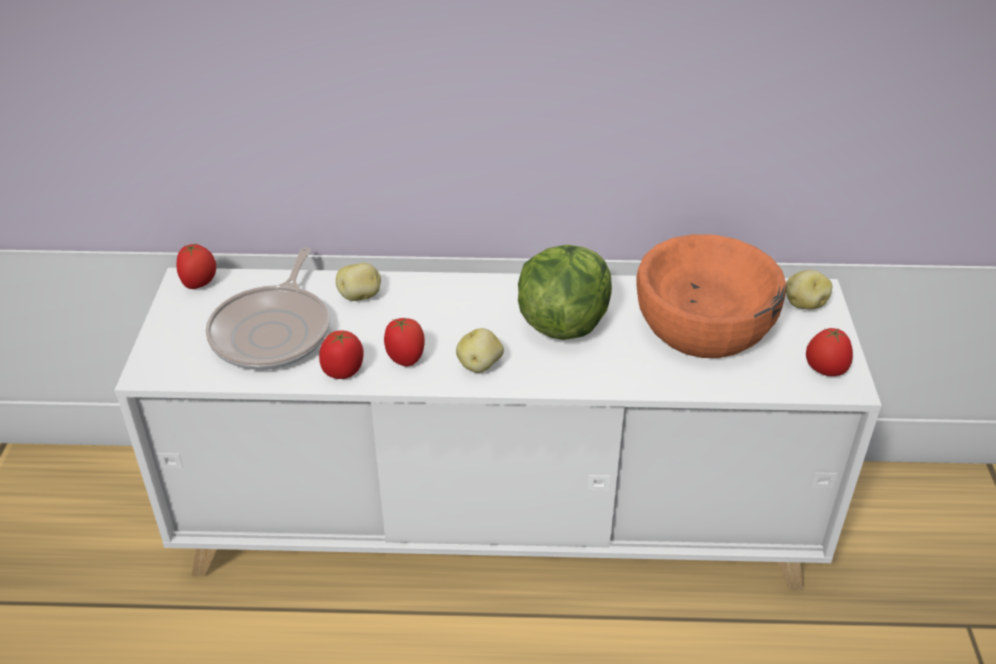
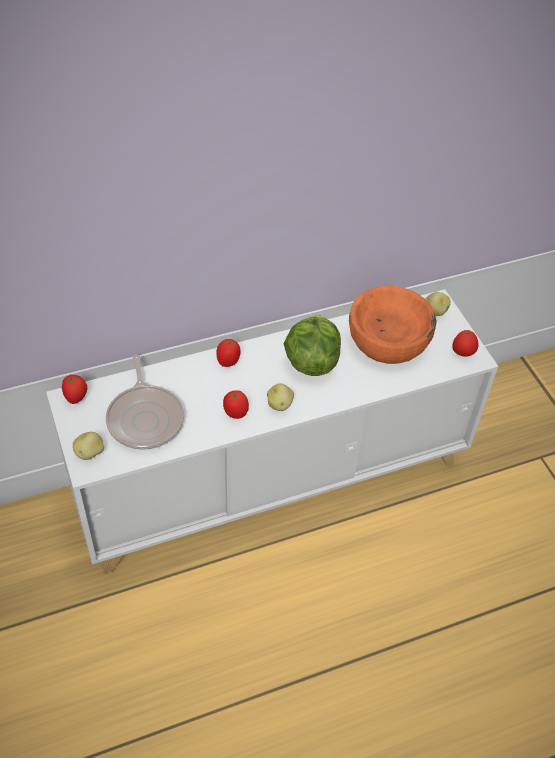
camera: 25 degrees left, 10 degrees up
(343, 372) = (204, 433): tomato -> tomato (228, 361)
(360, 296) = (183, 377): potato -> potato (90, 453)

